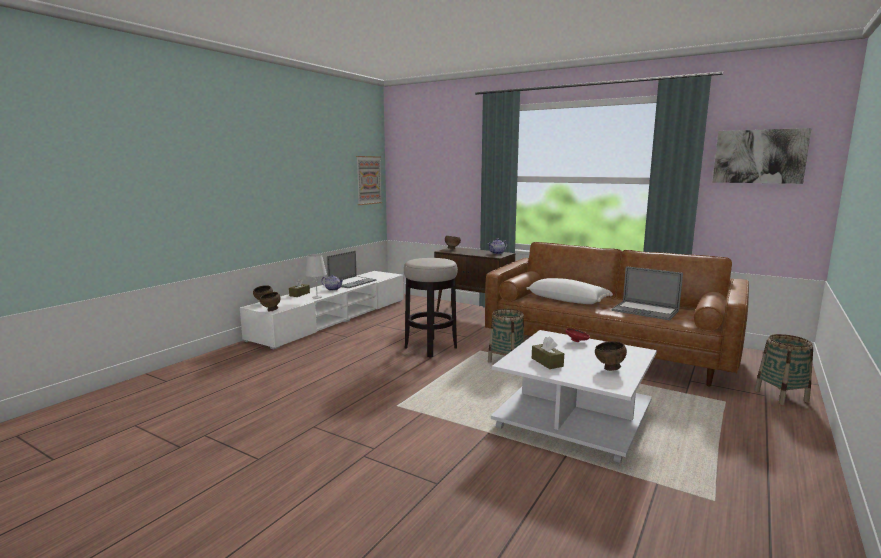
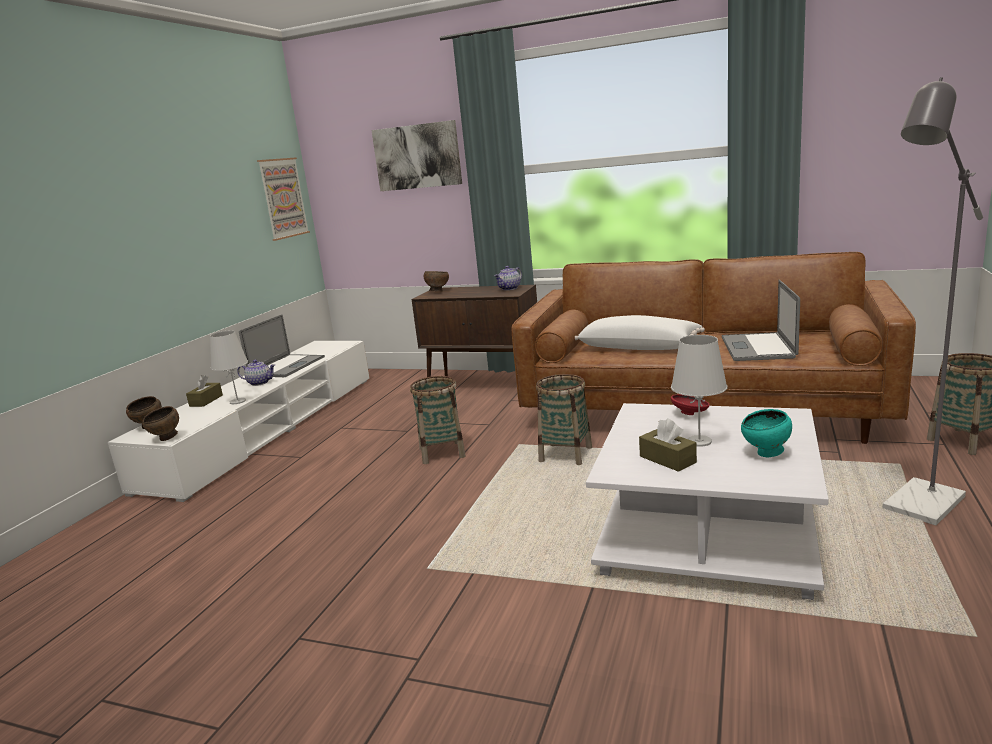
camera: 10 degrees left, 5 degrees up
(431, 347) = (442, 452): stool -> basket
(572, 356) = (699, 441): none -> white table lamp
(609, 369) = (766, 454): brown bowl -> turquoise bowl
(645, 311) = (757, 347): laptop -> laptop turned 75 degrees clockwise
(721, 428) = (917, 509): none -> grey floor lamp
(759, 156) = (881, 97): picture -> picture (417, 156)

